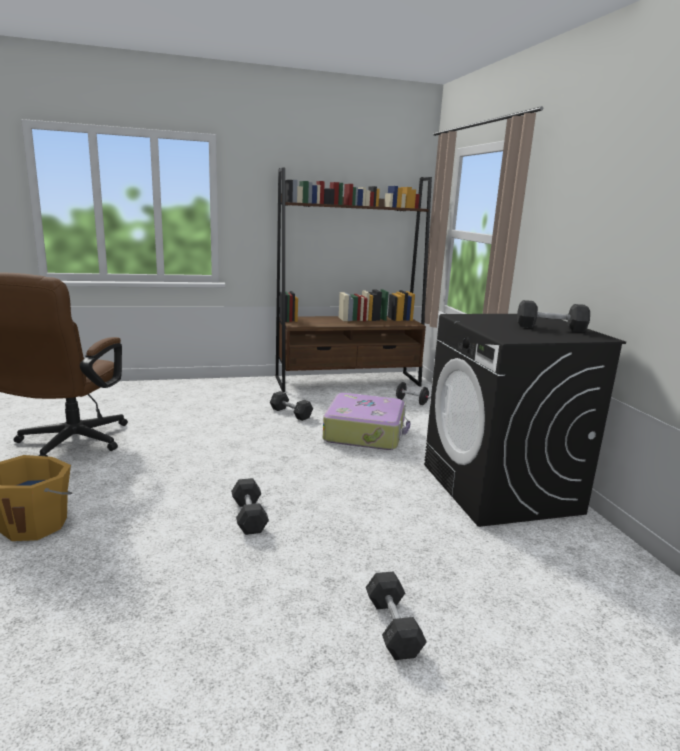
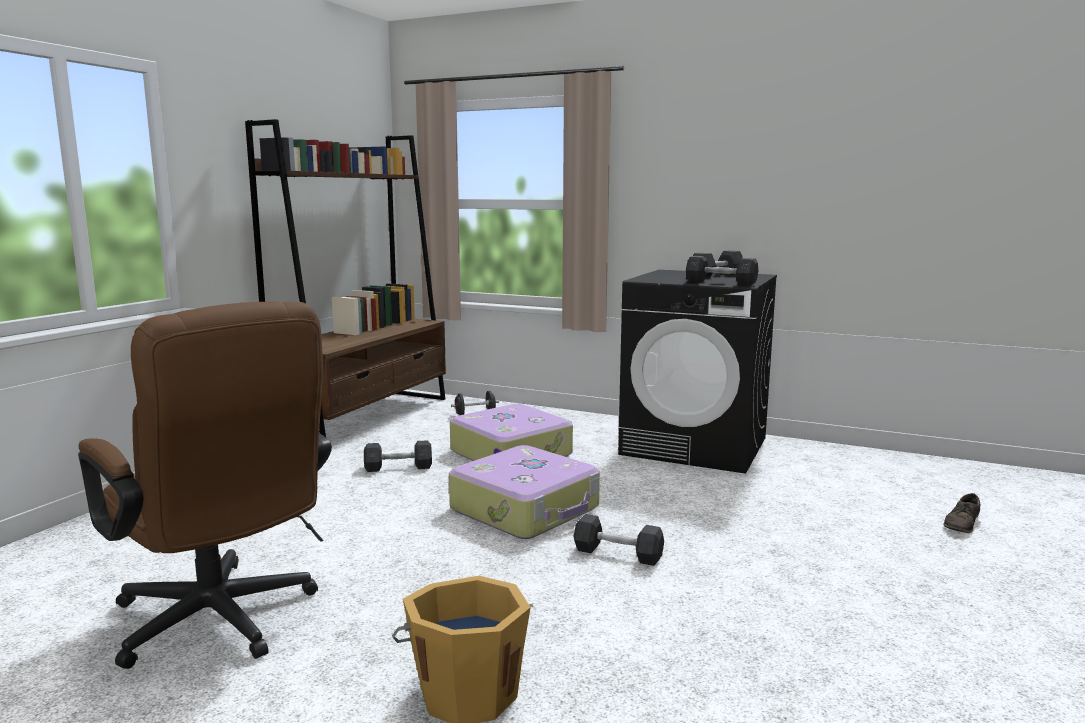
camera: 50 degrees left, 5 degrees down
(281, 466) = (526, 509): none -> suitcase
(392, 627) = (858, 548): grey dumbbell -> grey dumbbell (721, 283)
(557, 692) = (962, 523): none -> brown shoe

